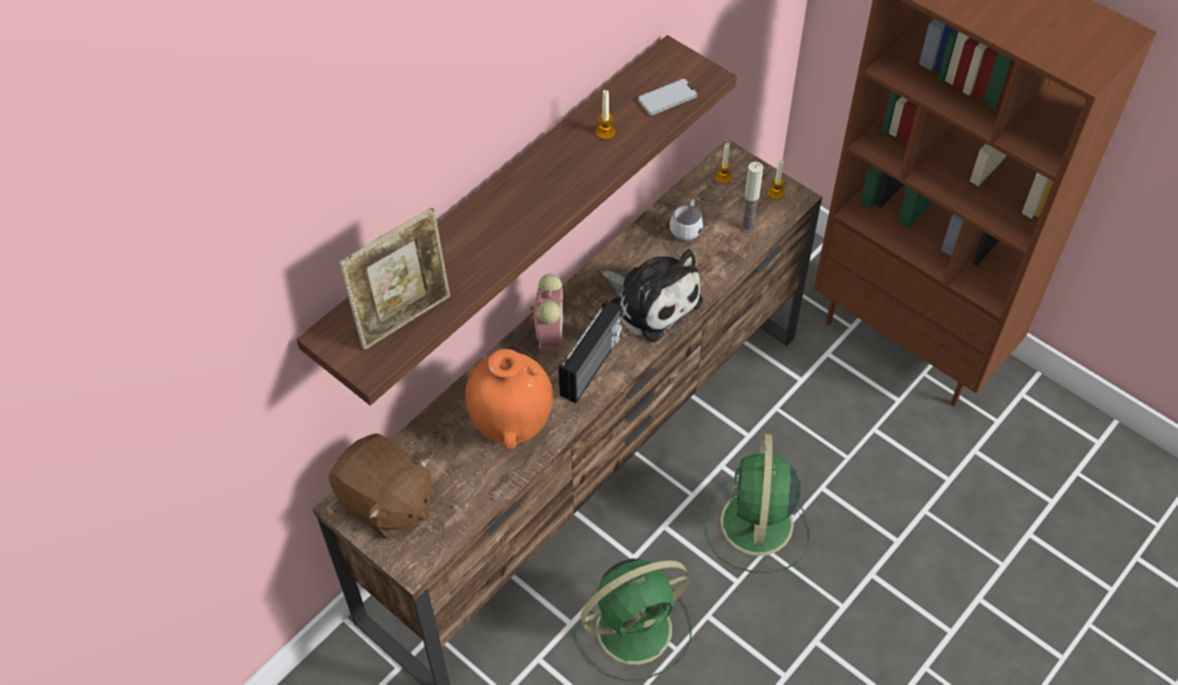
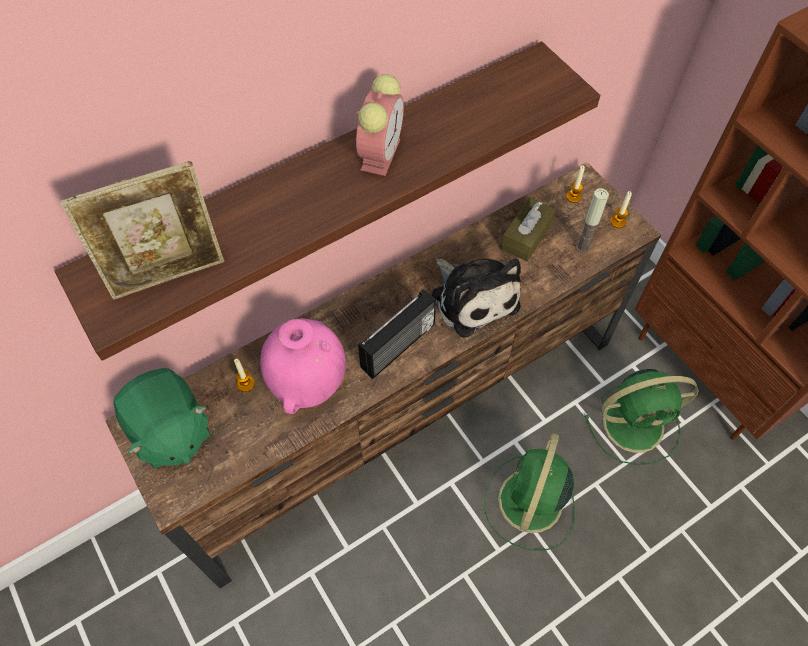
camera: 15 degrees right, 5 degrees up
(386, 502) = (170, 431): brown plush toy -> green plush toy
(511, 422) = (308, 382): orange vase -> pink vase
(549, 331) = (372, 304): alarm clock -> alarm clock (380, 152)
(605, 132) = (446, 125): candle -> candle (246, 384)
(637, 627) = (401, 567): green fan -> green fan (636, 423)
(667, 98) = (521, 103): phone -> none
(687, 228) = (526, 236): white mug -> brown tissue box

